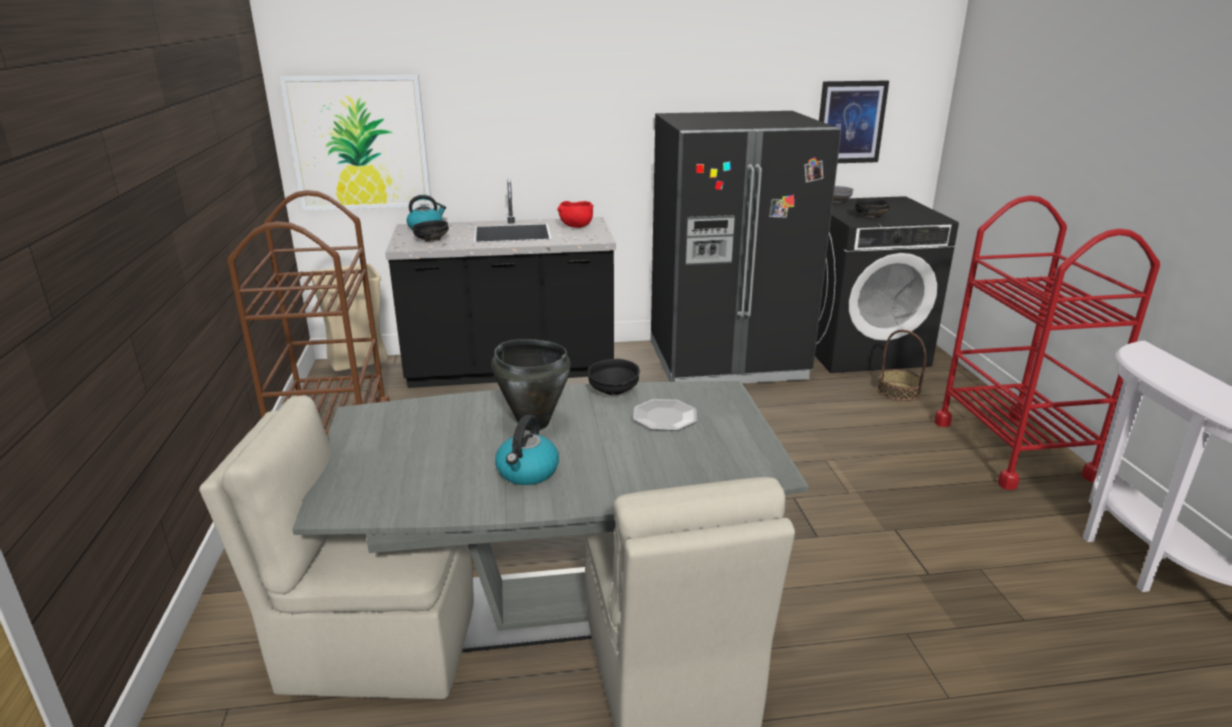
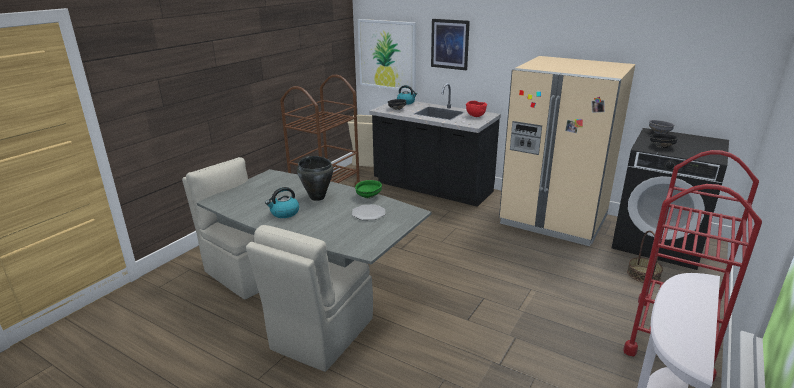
camera: 40 degrees right, 0 degrees up
(613, 391) = (368, 196): black bowl -> green bowl
(726, 361) = (553, 220): black fridge -> beige fridge
(850, 122) = (684, 77): picture -> picture (450, 44)

